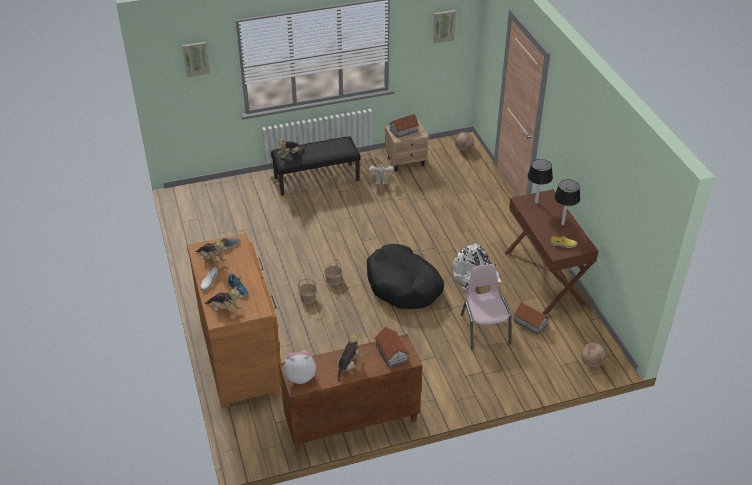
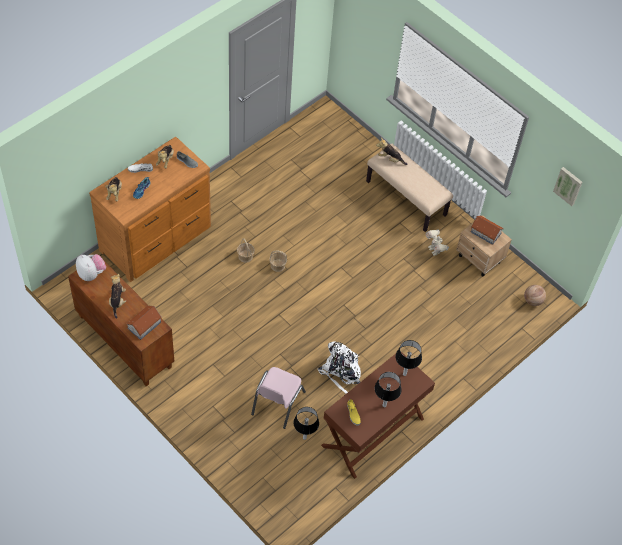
camera: 60 degrees right, 15 degrees up
(196, 58) = (370, 23): picture -> none
(317, 179) = (406, 198): black bench -> beige bench
(349, 365) = (117, 301): plush toy -> plush toy turned 90 degrees counterclockwise
(403, 285) = (300, 321): black dog bed -> none
(484, 329) = (277, 403): pink chair -> pink chair turned 150 degrees clockwise
(530, 323) = (304, 438): toy house -> table lamp
(591, 363) = (278, 502): basketball -> none

